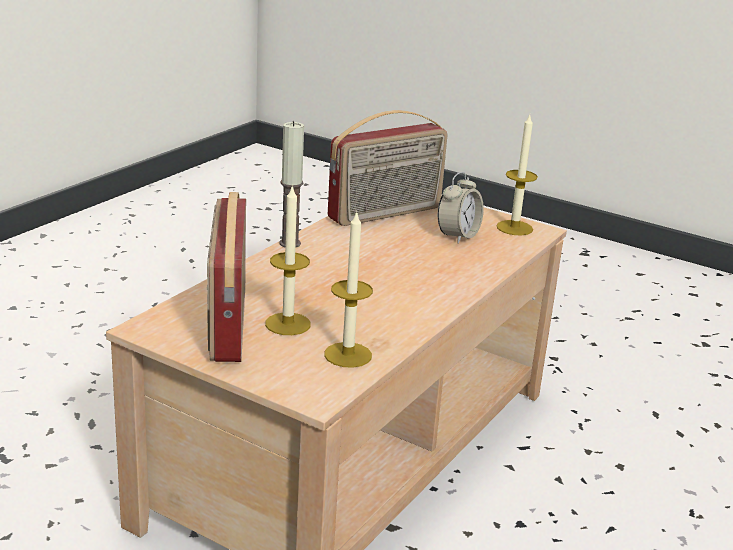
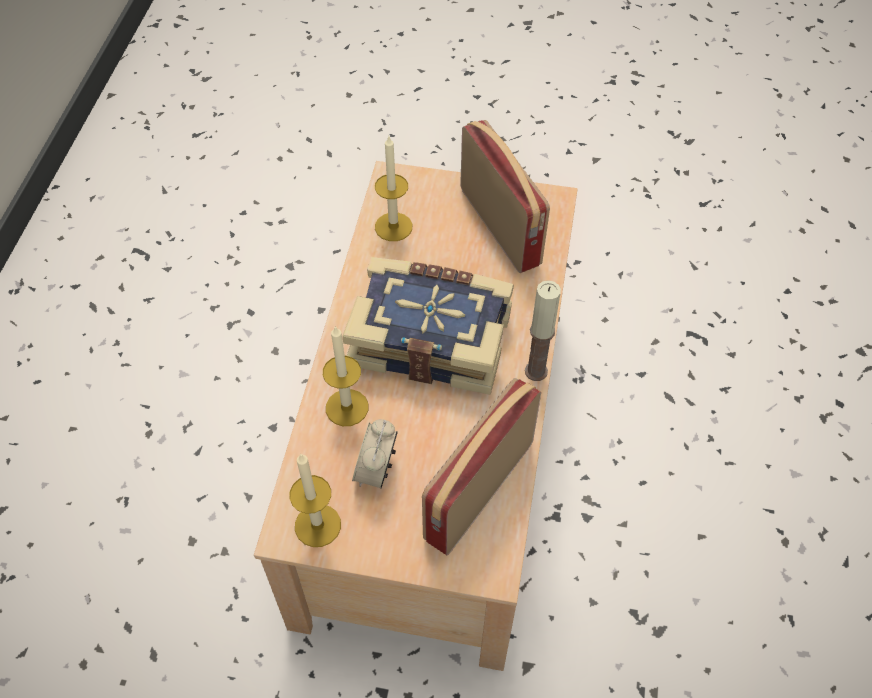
camera: 160 degrees right, 30 degrees up
(288, 324) = (457, 245): candle -> candle (347, 407)
(365, 279) = (431, 336): none -> book

